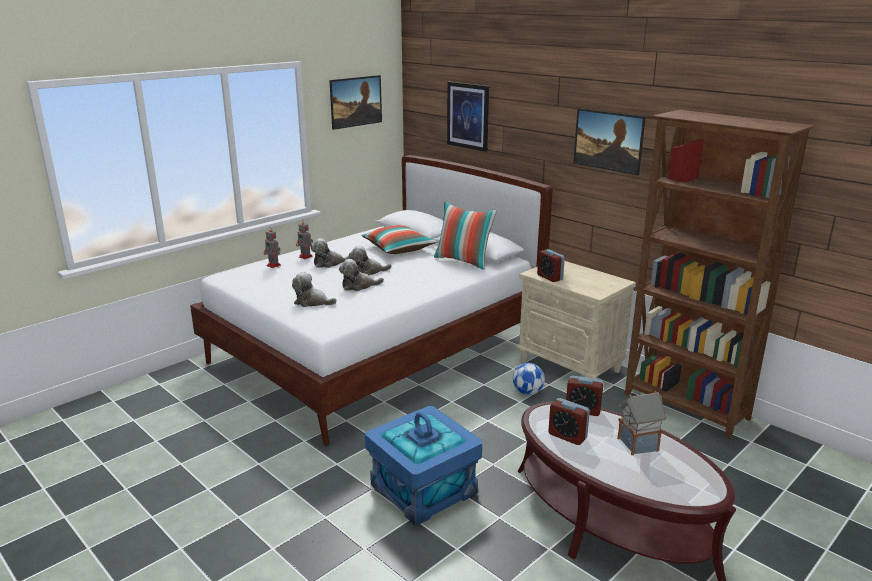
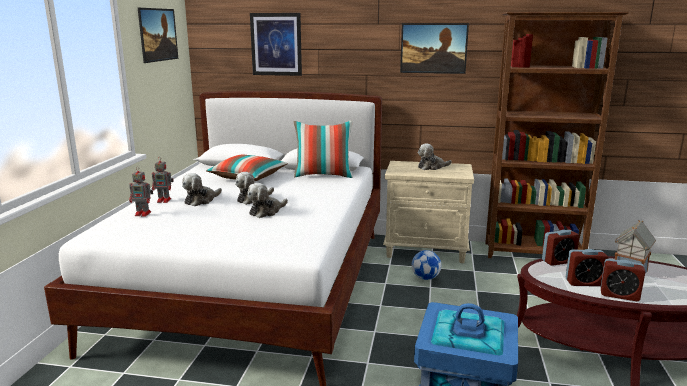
camera: 35 degrees left, 5 degrees down
(312, 302) = (245, 235): plush toy -> plush toy (432, 167)
(549, 277) = (412, 172): alarm clock -> alarm clock (619, 295)

